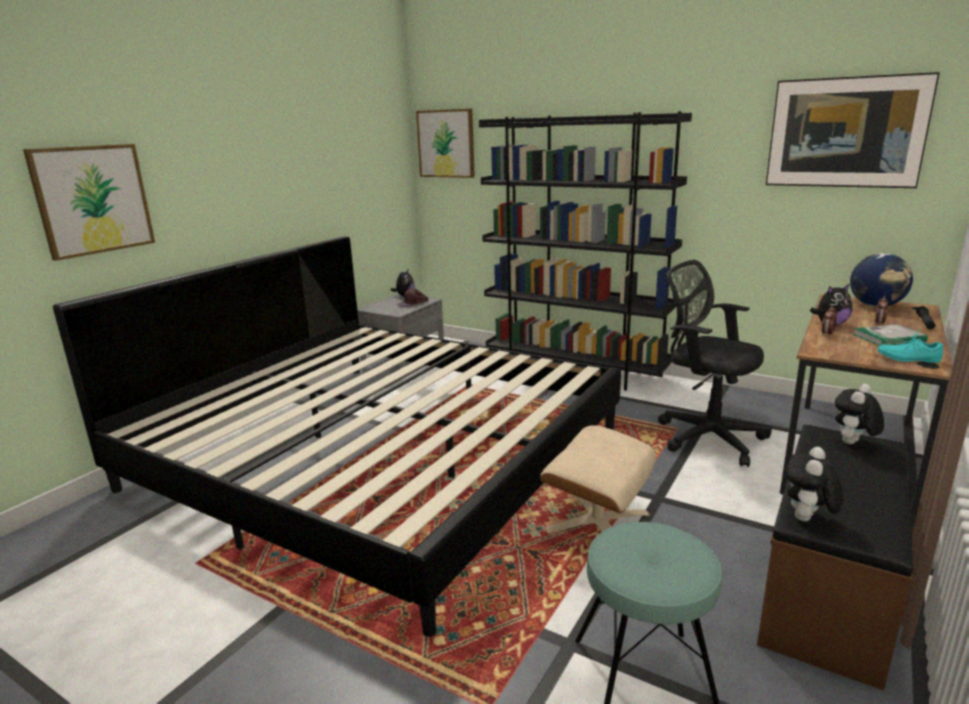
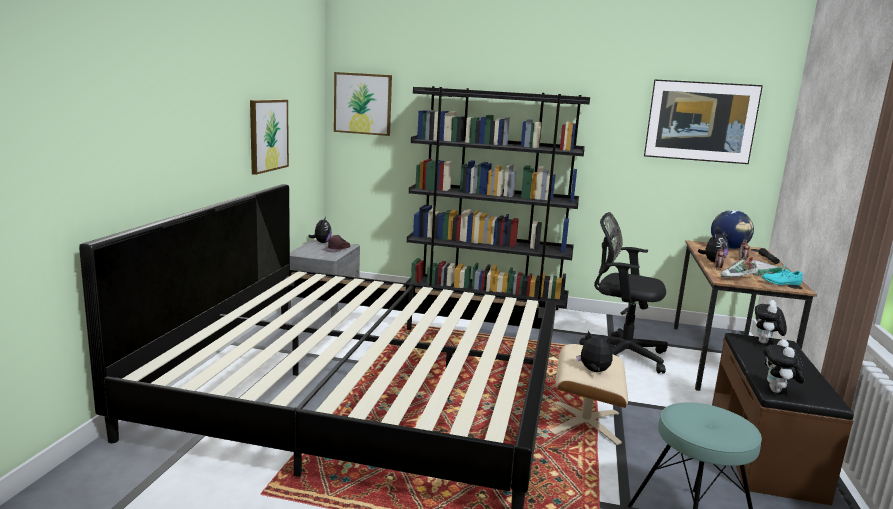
camera: 20 degrees left, 5 degrees down
(93, 199) = (113, 139): picture -> picture (268, 135)
(590, 464) = (594, 371): none -> plush toy
(842, 351) = (737, 279): none -> shoe

